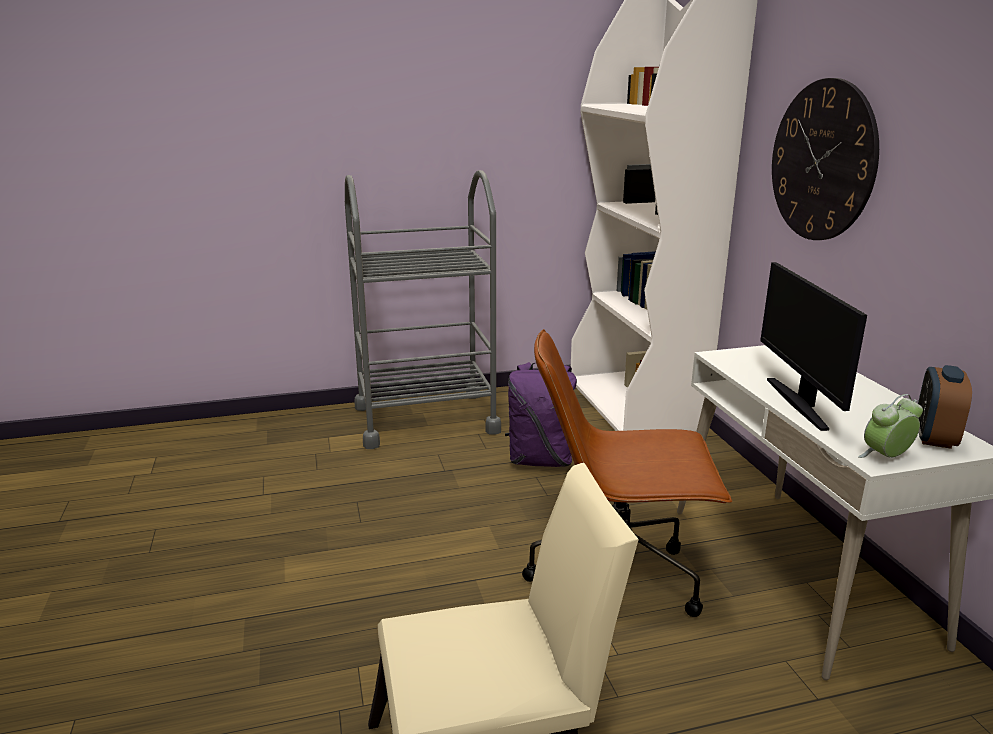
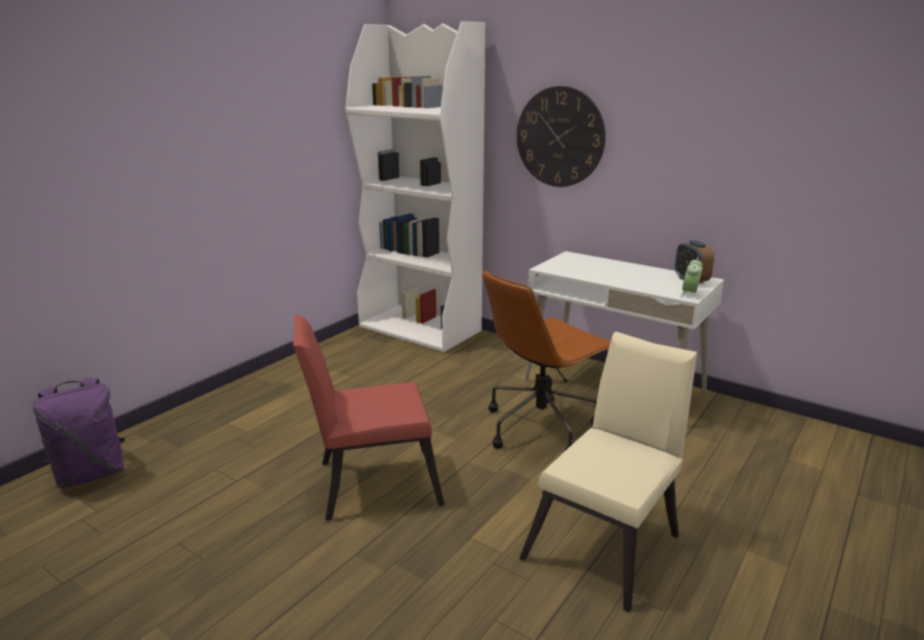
camera: 40 degrees left, 0 degrees up
(354, 552) = (370, 483): none -> red chair
(425, 419) = (289, 384): grey cart -> none
(541, 460) = (410, 381): purple backpack -> purple backpack (91, 474)
(799, 403) = (619, 281): monitor -> none

